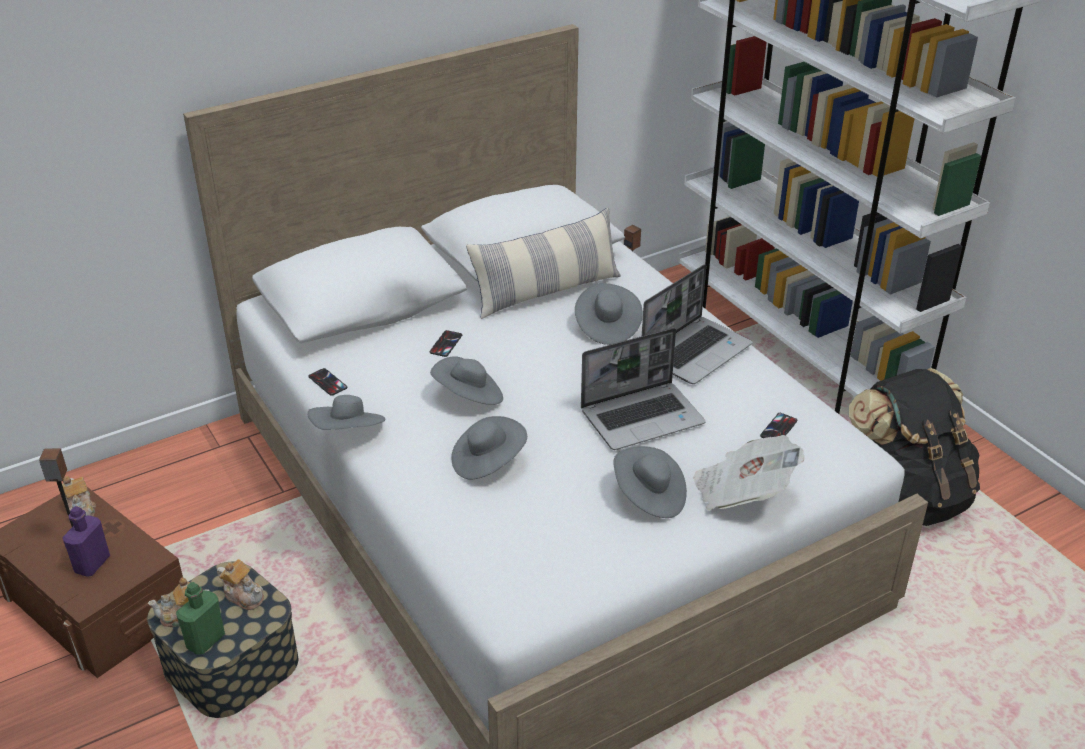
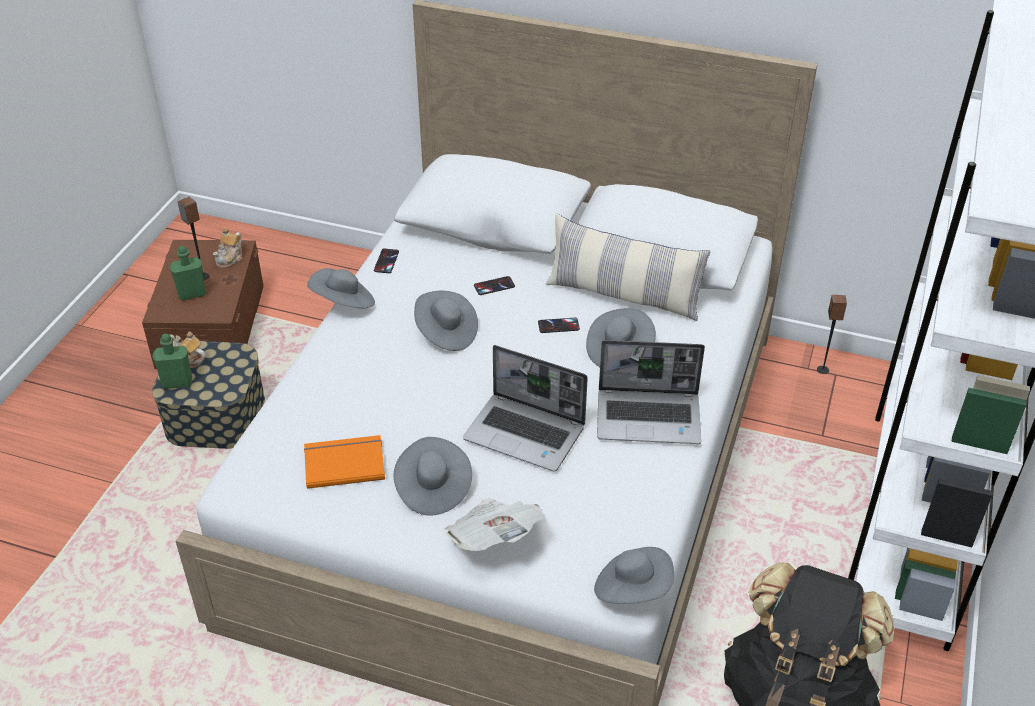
camera: 50 degrees right, 5 degrees up
(92, 564) = (192, 294): purple bottle -> green bottle
(244, 596) = (229, 373): teapot -> none
(487, 462) = (383, 384): grey hat -> grey hat (632, 589)
(559, 532) = (344, 462): none -> orange book
(778, 428) = (602, 520): phone -> phone (558, 326)

